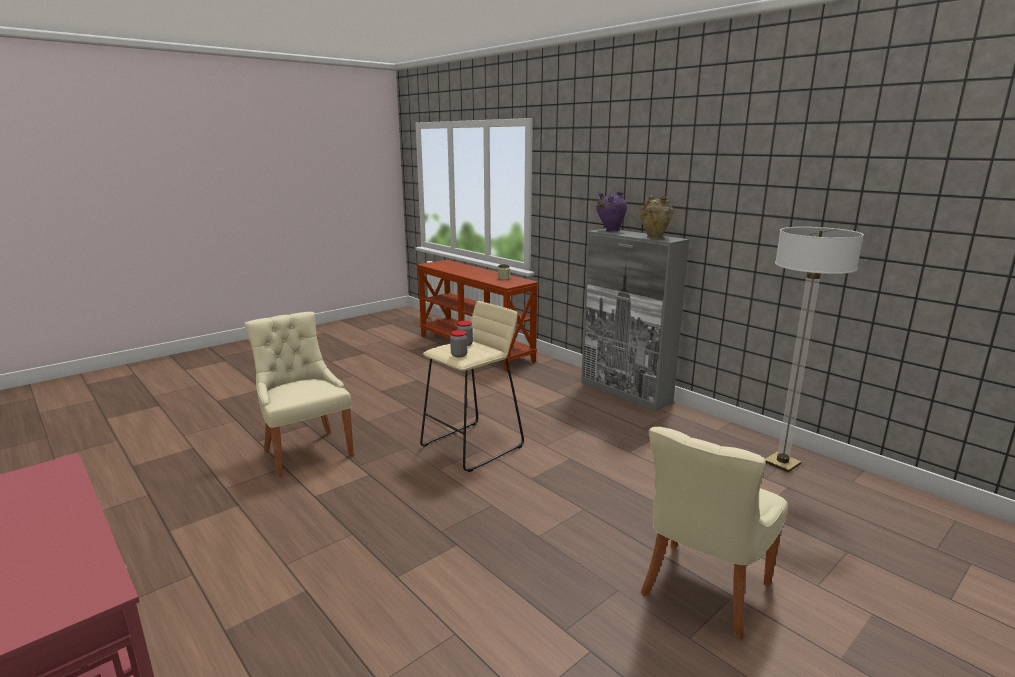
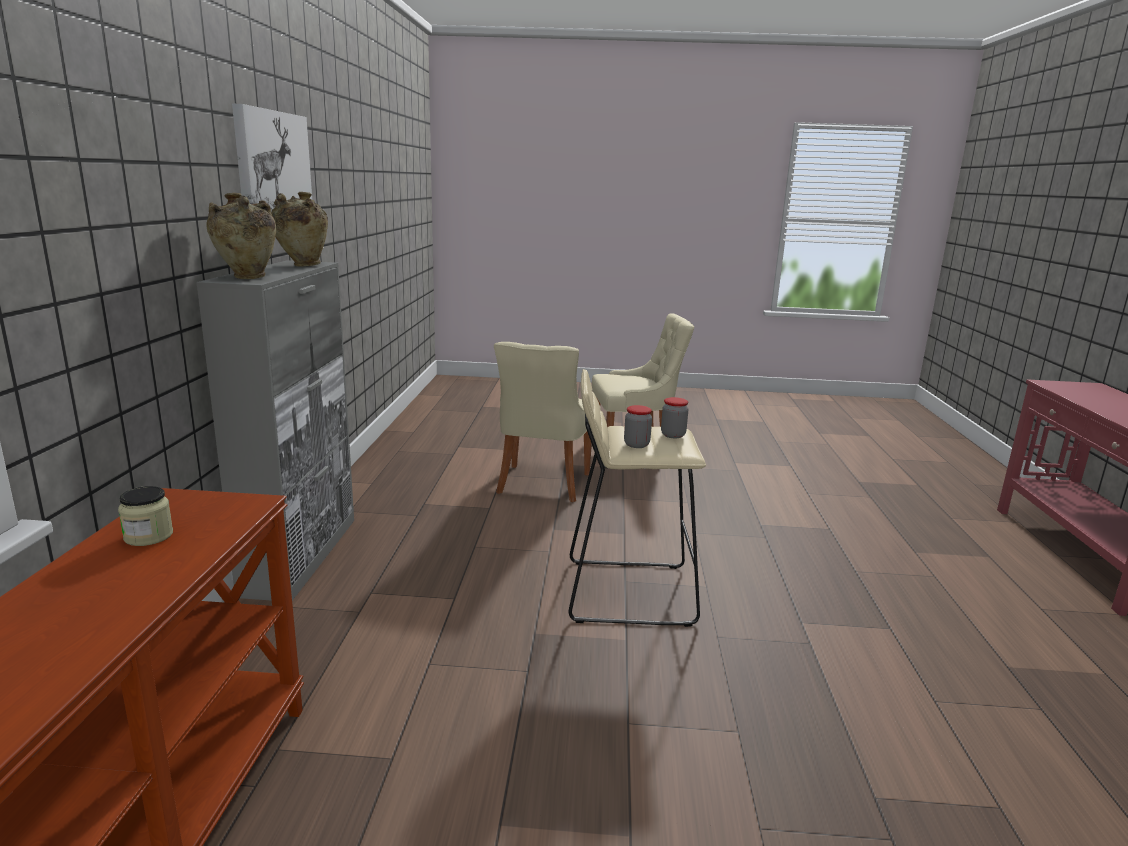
camera: 135 degrees left, 0 degrees up
(306, 450) = (890, 718): beige chair -> beige chair (542, 484)
(610, 231) = (247, 278): purple vase -> beige vase
(694, 179) = (272, 162): none -> picture
(782, 463) = (414, 452): floor lamp -> none

